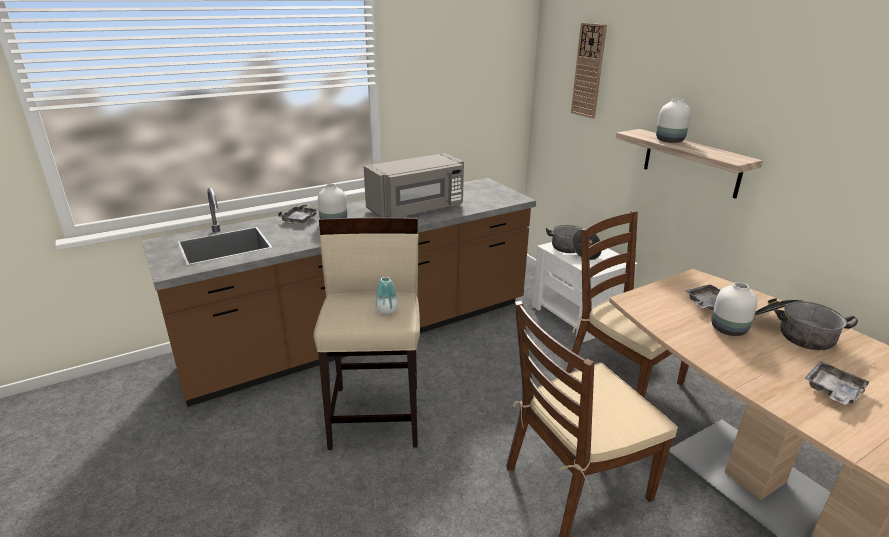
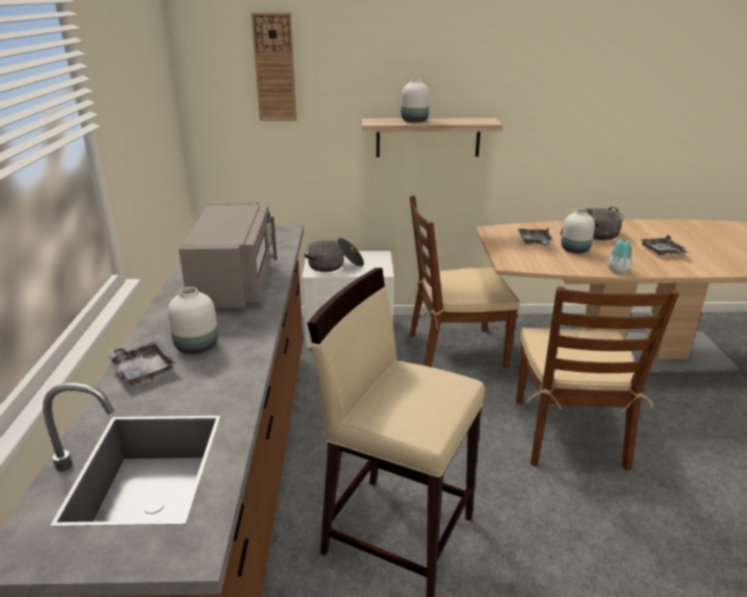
camera: 60 degrees left, 0 degrees up
(387, 310) = (433, 384): vase -> vase (617, 270)

